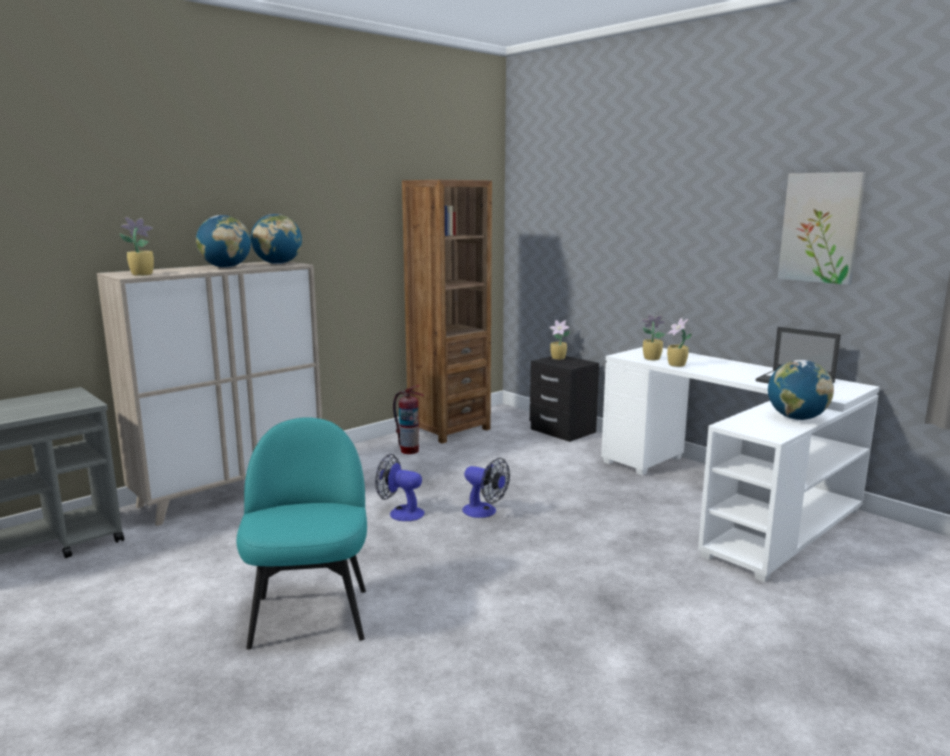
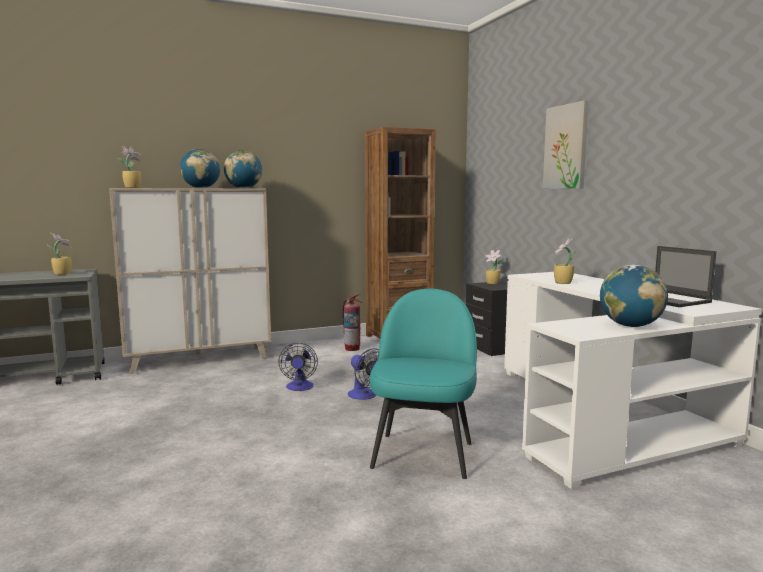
camera: 20 degrees right, 5 degrees down
(310, 615) = (160, 444): turquoise chair -> turquoise chair (423, 453)
(400, 513) = (299, 388): fan -> fan turned 135 degrees counterclockwise
(651, 358) = (546, 278): potted plant -> potted plant (62, 274)
(820, 228) = (703, 145): picture -> picture (566, 147)

